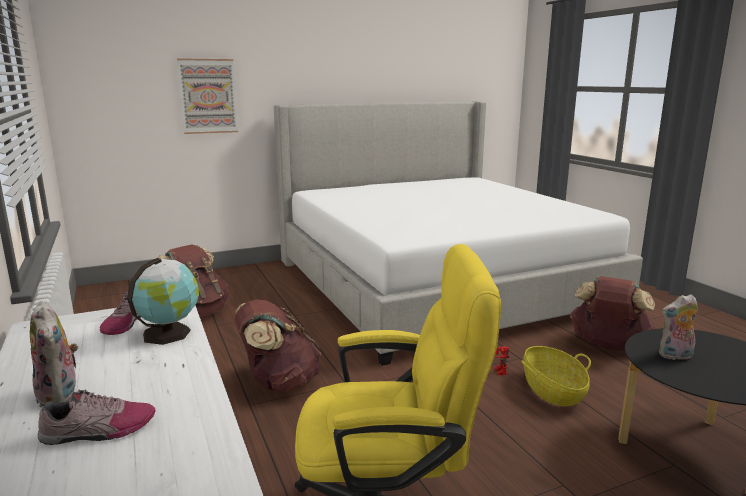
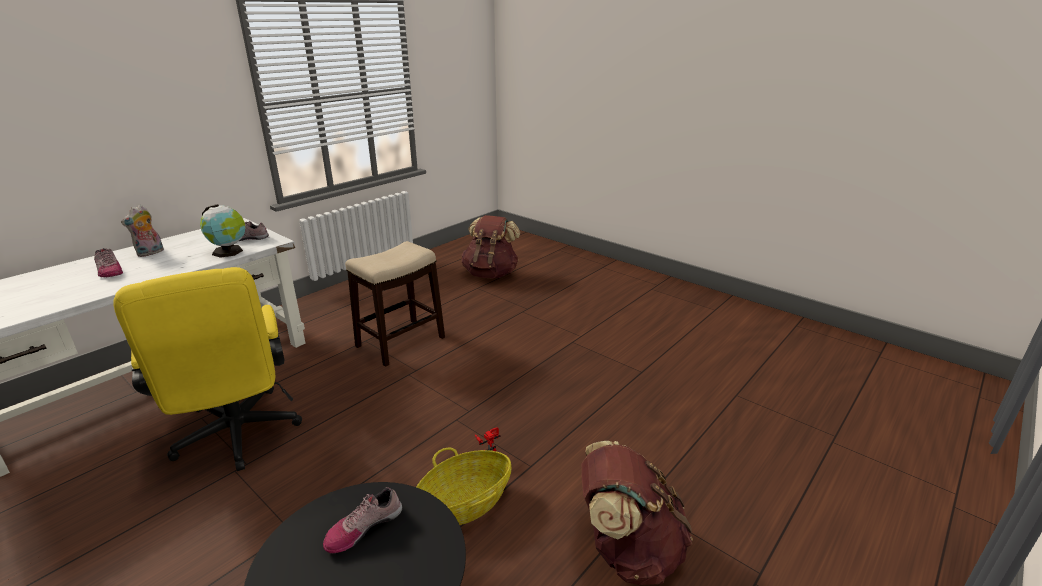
camera: 65 degrees right, 10 degrees up
(208, 96) = (599, 82): picture -> none
(279, 383) = (401, 341): brown backpack -> stool
(437, 284) = (688, 366): bed -> none
(675, 356) = (363, 527): plush toy -> shoe

